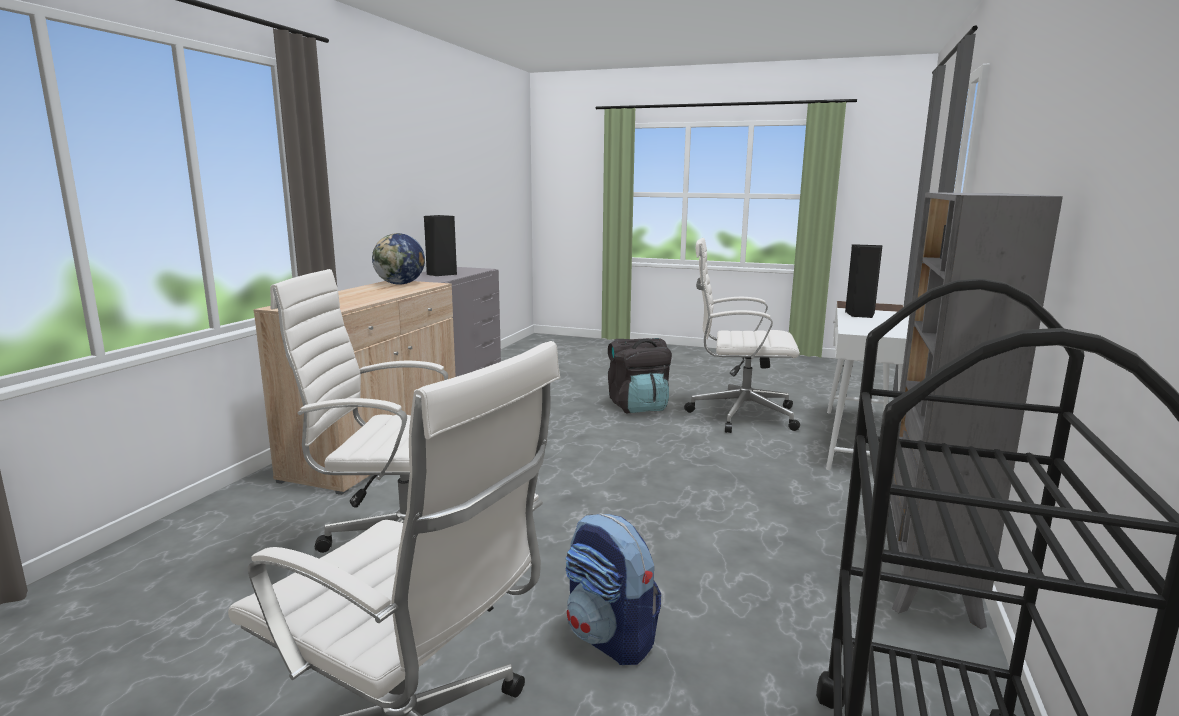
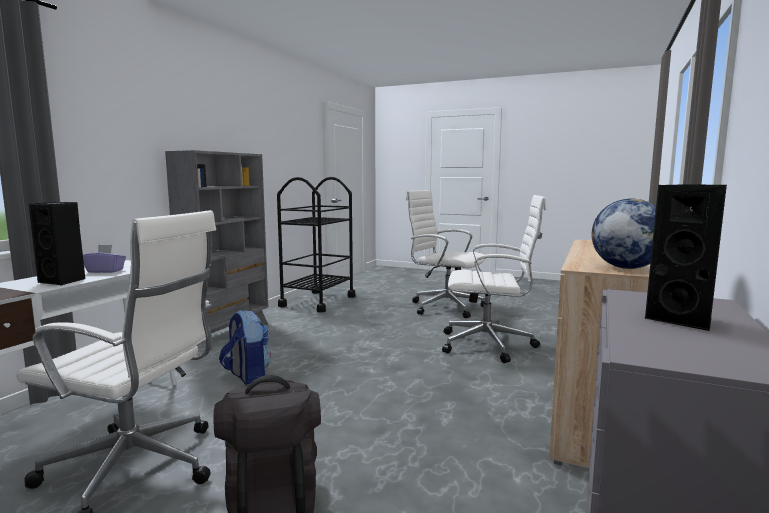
camera: 175 degrees left, 5 degrees down
(611, 638) = (386, 321): backpack -> backpack (247, 377)
(872, 324) = (105, 271): none -> purple tissue box

